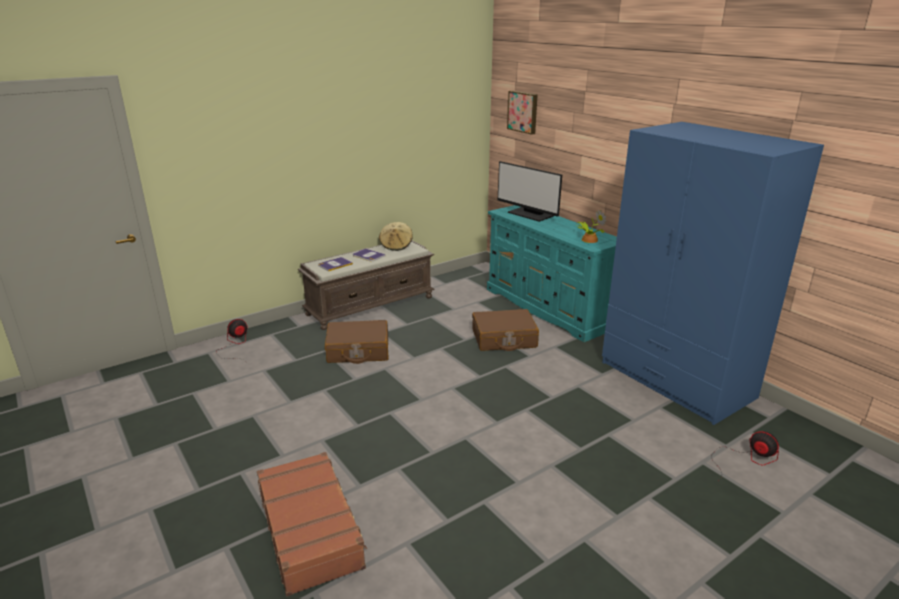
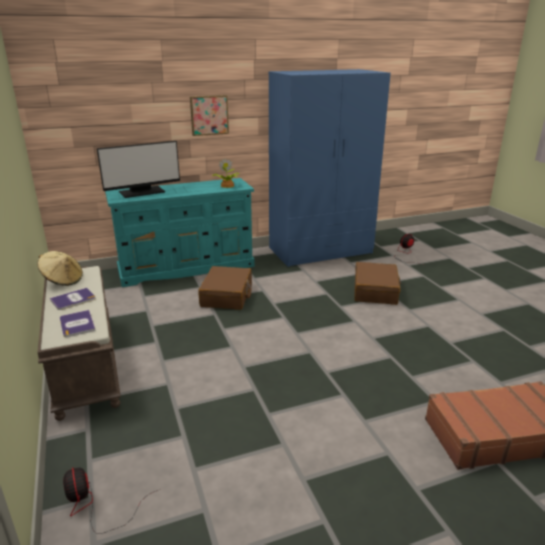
camera: 75 degrees left, 0 degrees up
(358, 351) = (194, 381): brown suitcase -> brown suitcase (375, 291)
(523, 112) = (79, 94): picture -> picture (209, 115)

